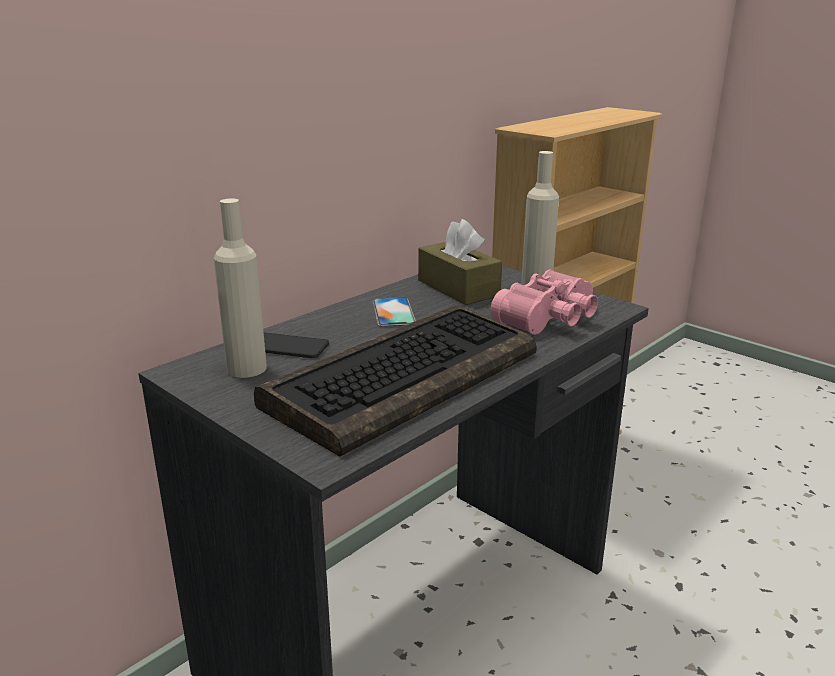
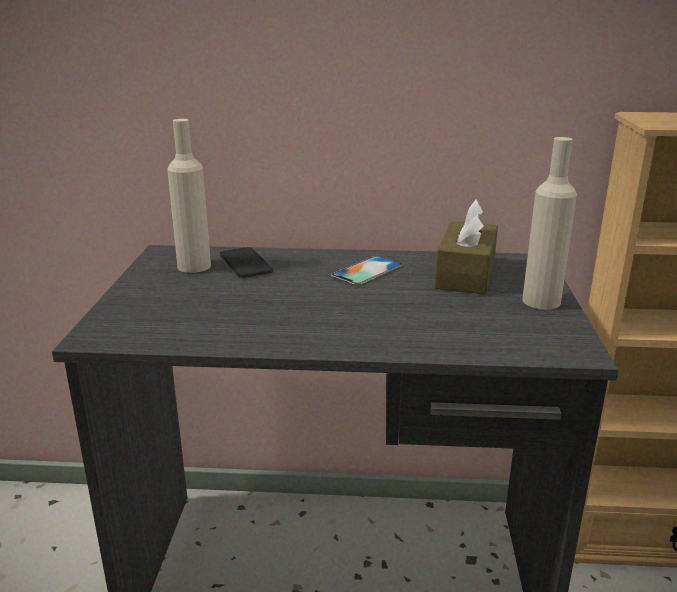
camera: 50 degrees right, 0 degrees up
(405, 377) = (256, 315): keyboard -> none
(551, 319) = (477, 331): pink binoculars -> none

